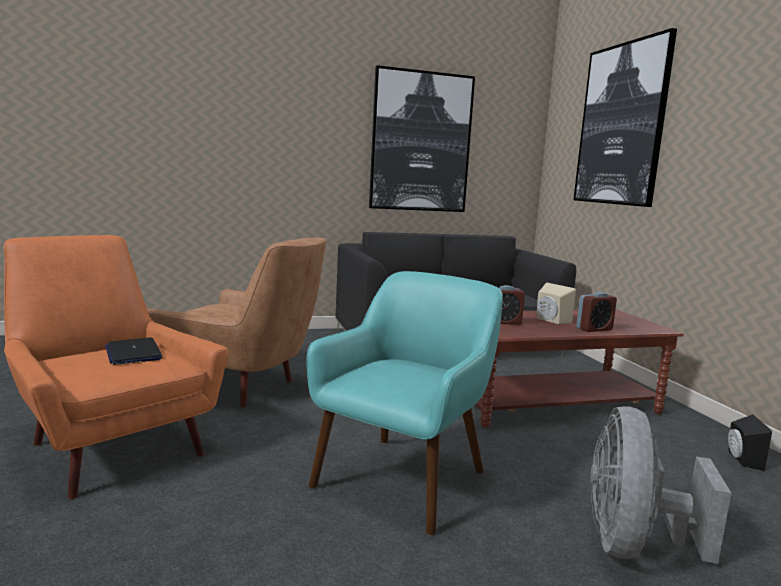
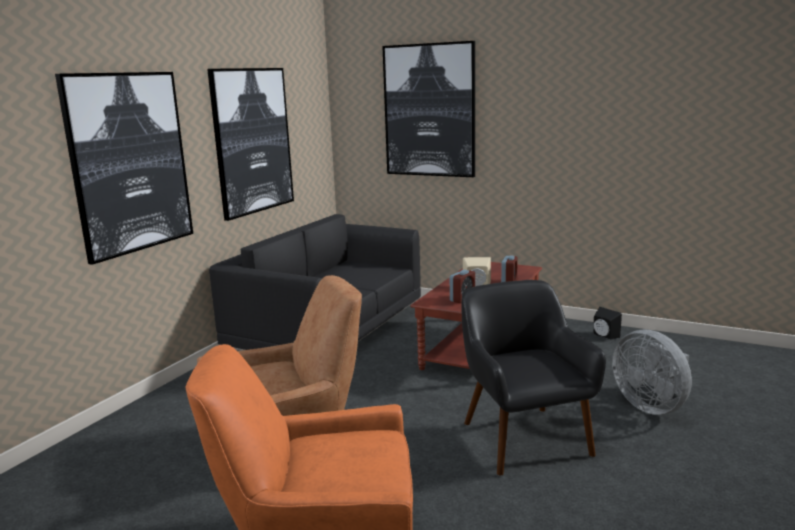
camera: 45 degrees left, 5 degrees up
(133, 353) = (336, 448): laptop -> none
(272, 133) = (130, 163): none -> picture
(403, 479) = (524, 438): turquoise armchair -> black armchair

